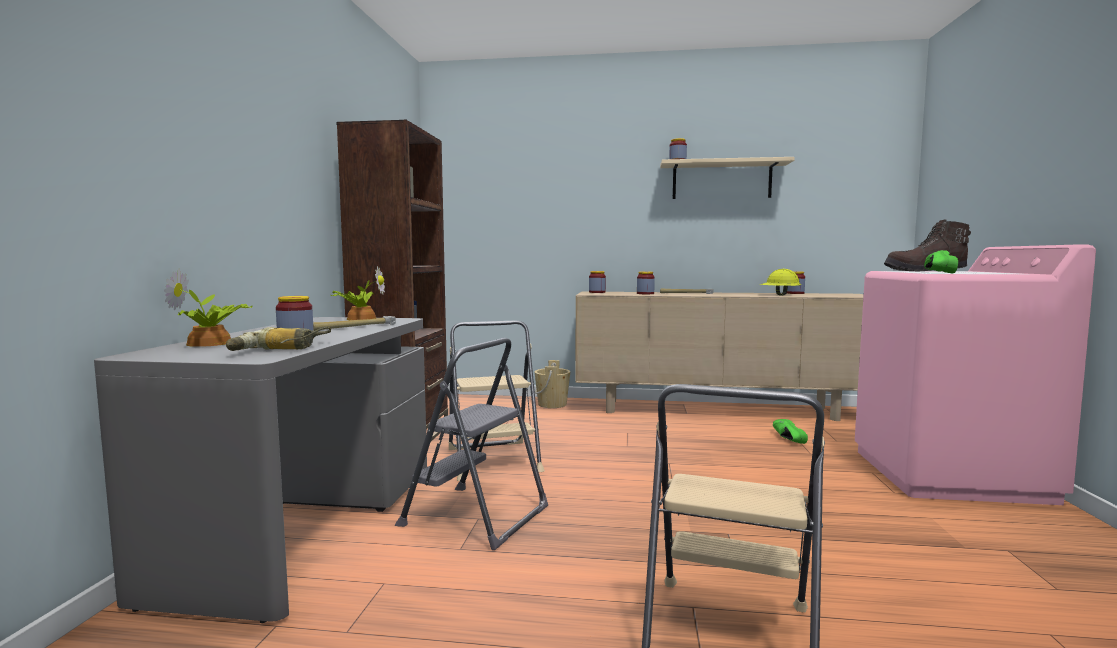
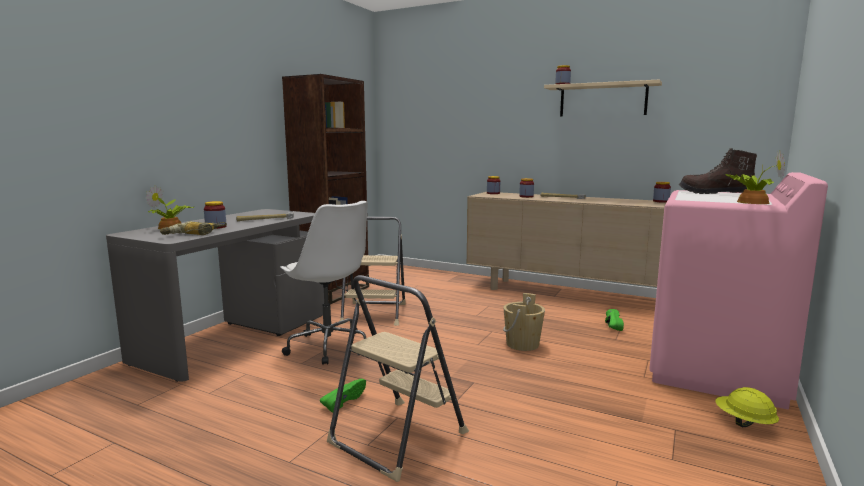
camera: 20 degrees right, 5 degrees up
(360, 319) = (284, 212): potted plant -> potted plant (750, 202)
(479, 517) = (329, 347): grey step ladder -> white office chair
(552, 404) = (457, 278): beige bucket -> beige bucket (522, 344)
(779, 295) = (637, 203): yellow hard hat -> yellow hard hat (744, 423)
(934, 272) = (692, 198): green shoe -> green shoe (343, 401)

